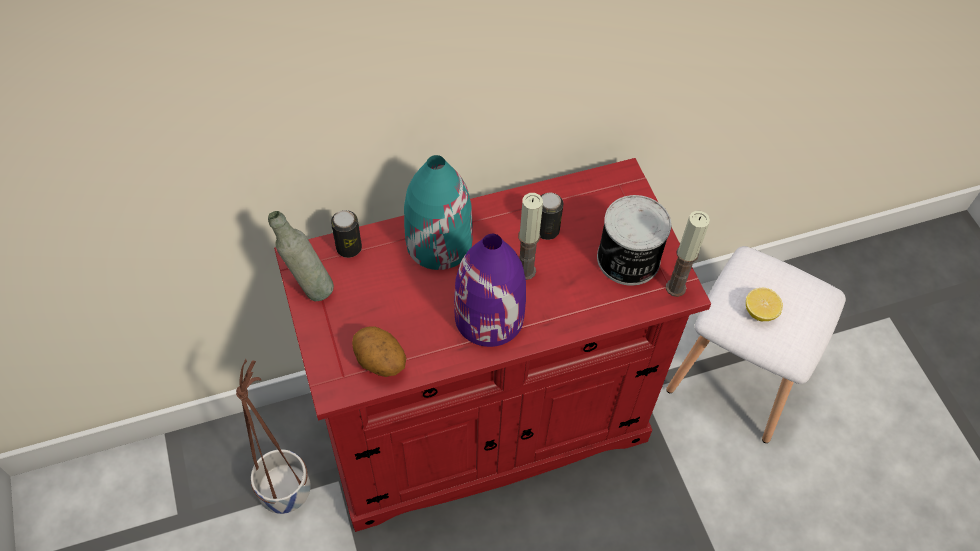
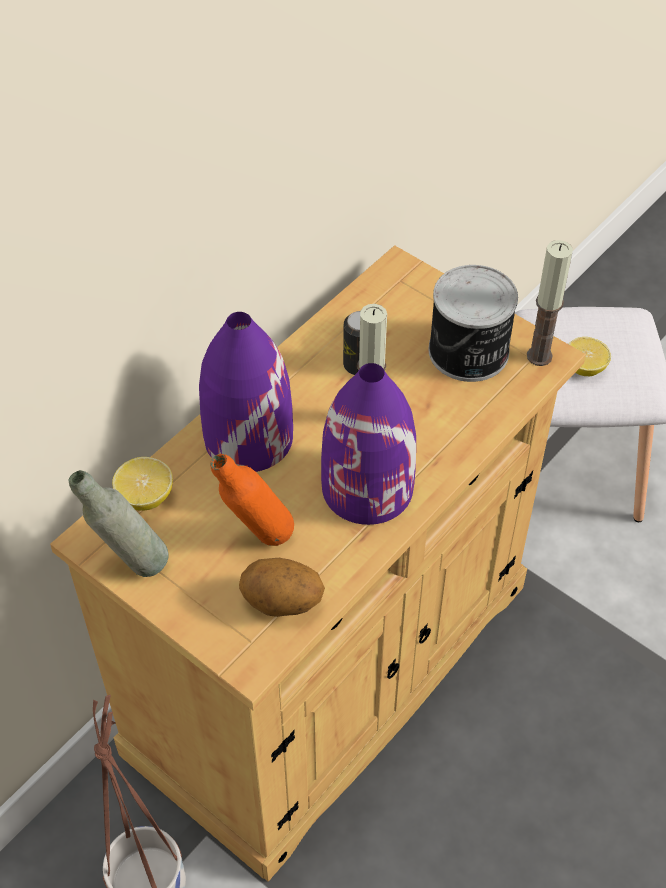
camera: 30 degrees left, 5 degrees down
(349, 248) = (145, 497): can -> lemon
(395, 313) = (257, 540): none -> orange bottle
(438, 242) = (247, 437): turquoise vase -> purple vase
(483, 422) = (331, 668): red cabinet -> beige cabinet

